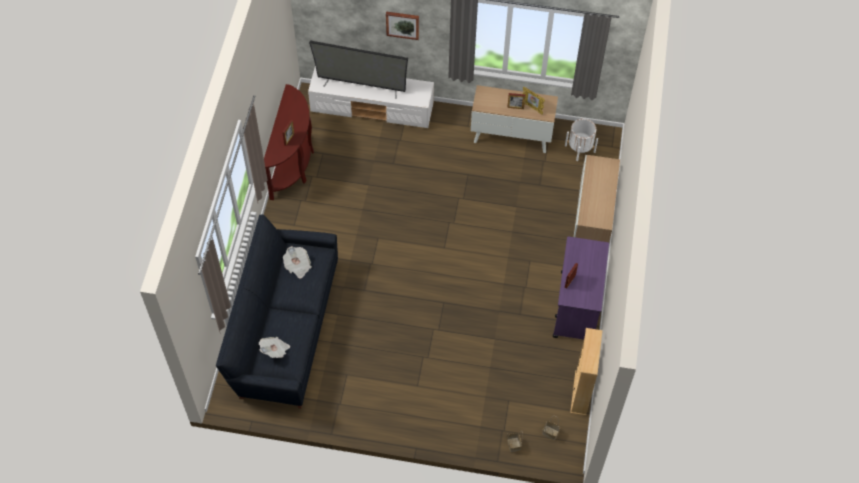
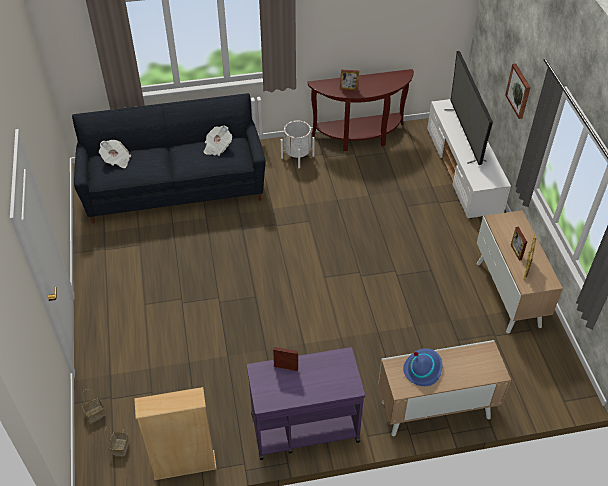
camera: 70 degrees right, 10 degrees down
(580, 148) = (537, 367): white planter -> white planter (297, 157)
(594, 204) = (422, 369): none -> blue hat

